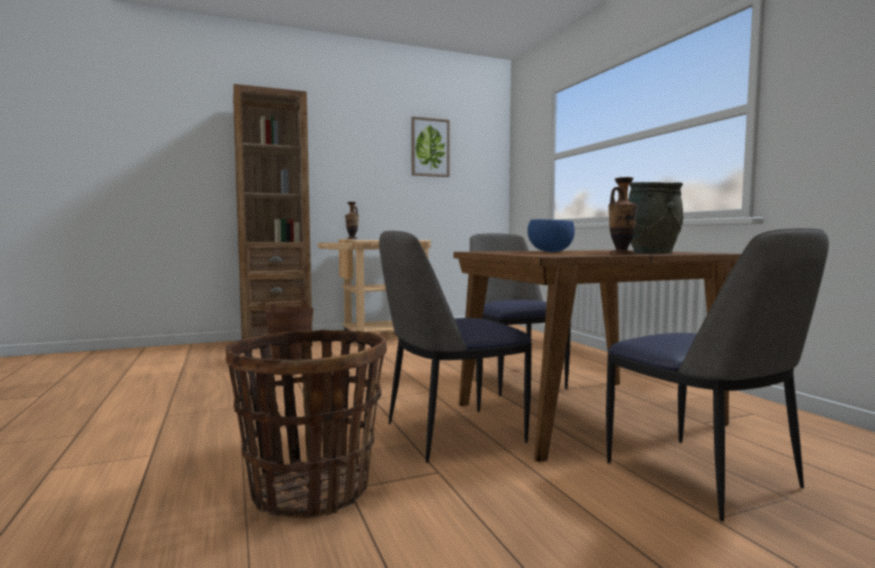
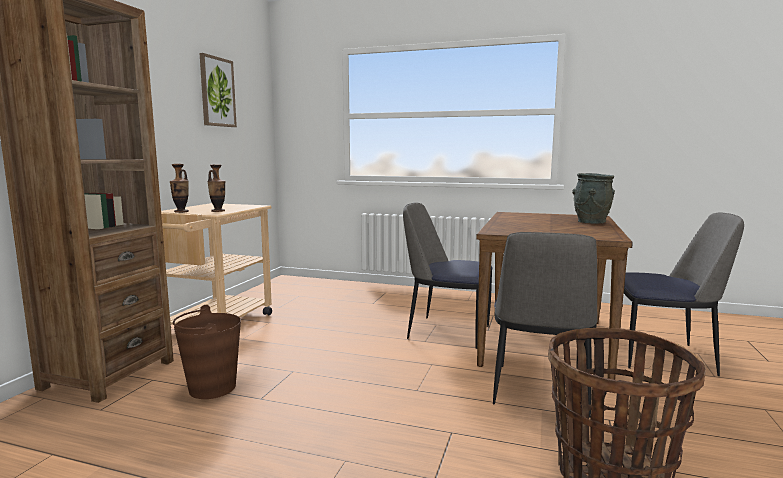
camera: 50 degrees left, 5 degrees up
(550, 252) = (533, 225): blue bowl -> none
(621, 254) = (605, 227): vase -> vase (218, 211)

